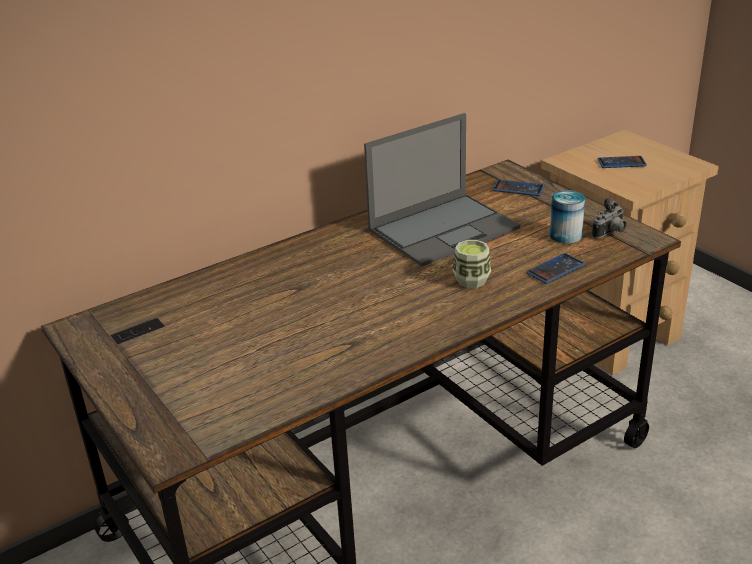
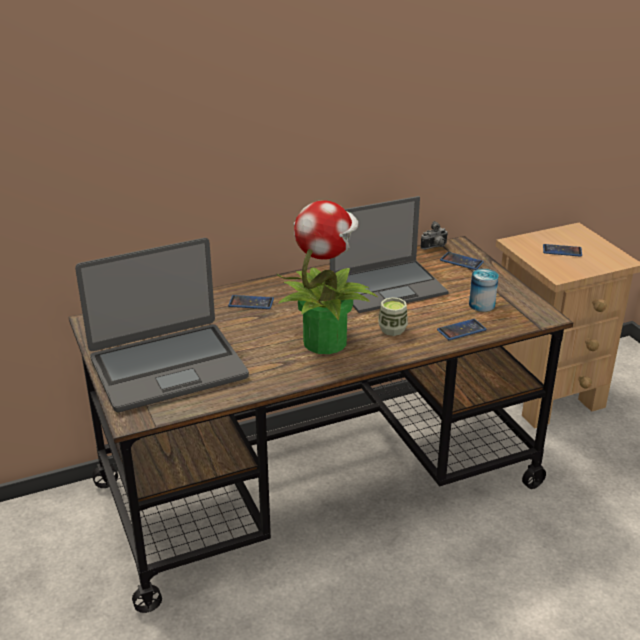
camera: 10 degrees right, 0 degrees up
(198, 373) = (167, 367): none -> laptop
(280, 273) = (251, 303): none -> phone
(393, 307) = (325, 341): none -> potted plant
(610, 233) = (518, 308): camera -> camera (435, 247)

